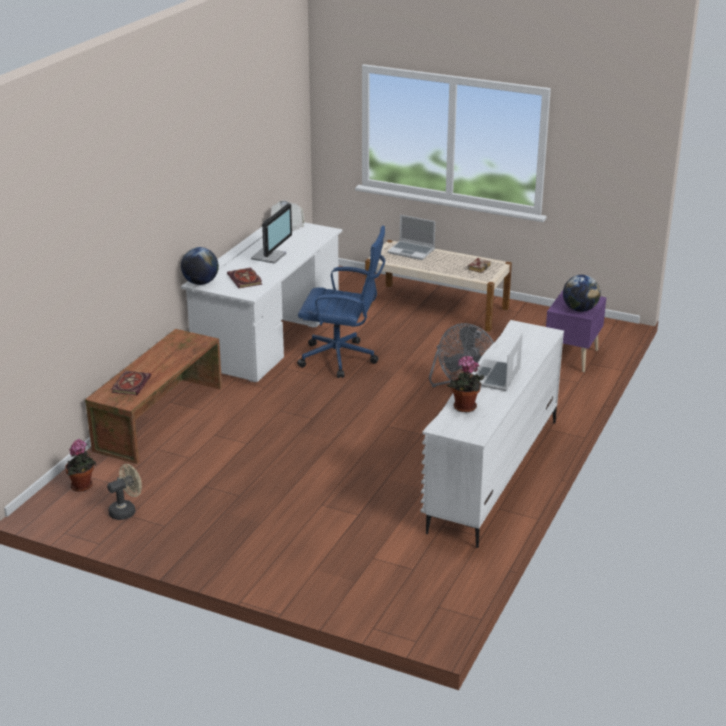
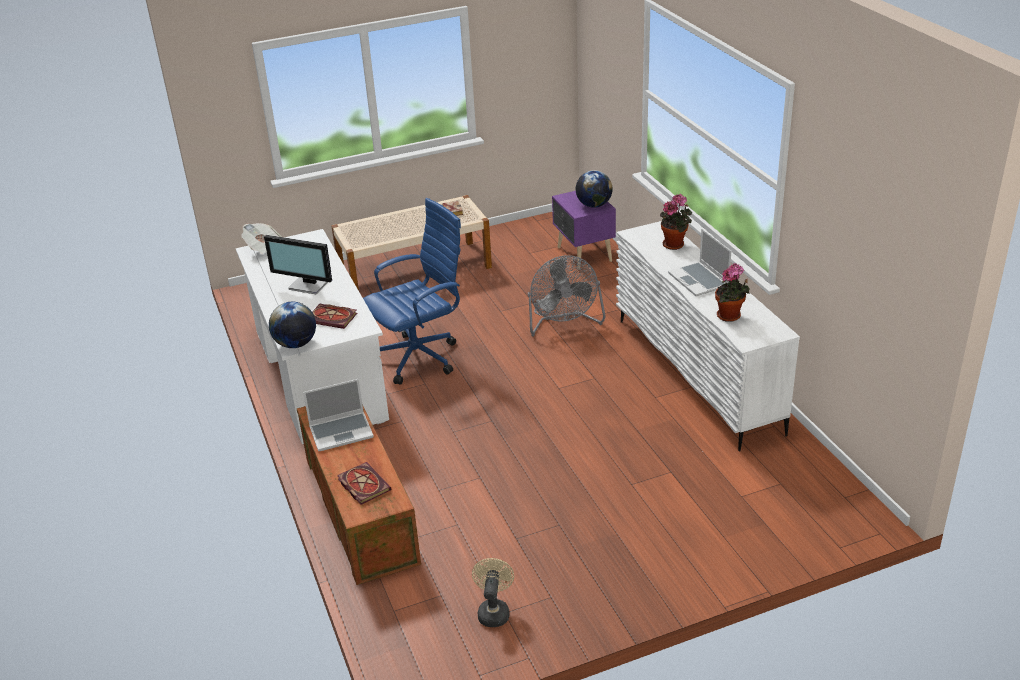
camera: 45 degrees left, 5 degrees up
(83, 486) = (413, 621): potted plant -> potted plant (675, 244)
(270, 256) = (309, 285): monitor -> monitor turned 135 degrees clockwise
(412, 251) = (372, 225): laptop -> laptop (342, 432)

